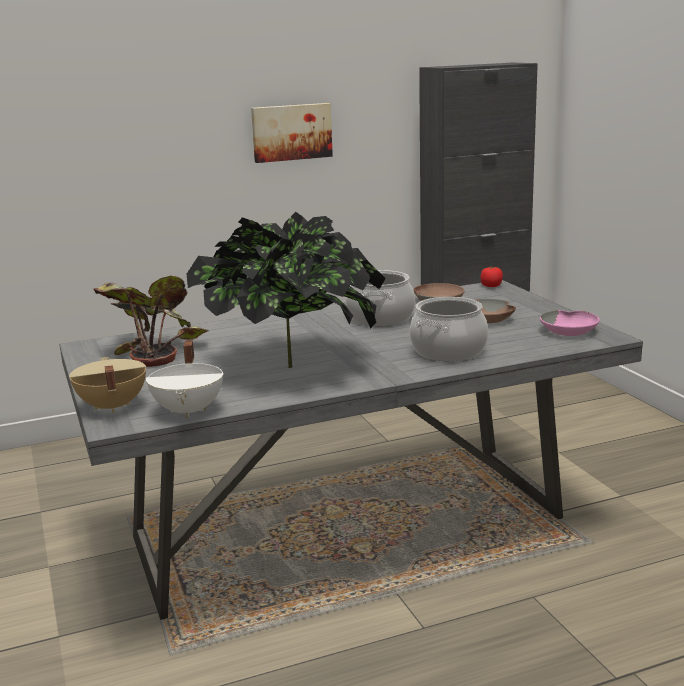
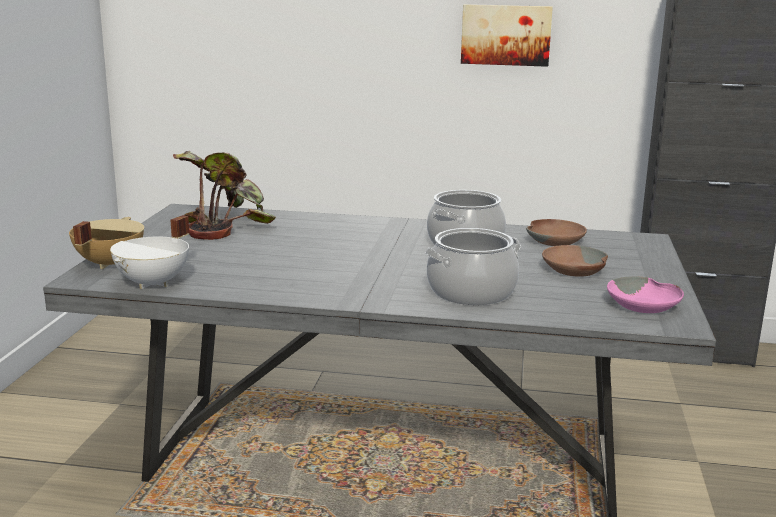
camera: 30 degrees right, 0 degrees up
(291, 365) = (304, 267): potted plant -> none
(491, 286) = (642, 238): tomato -> none

